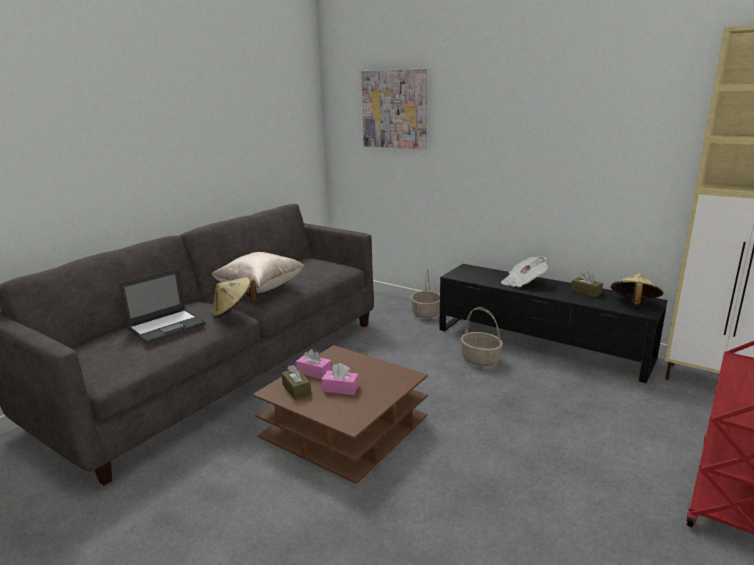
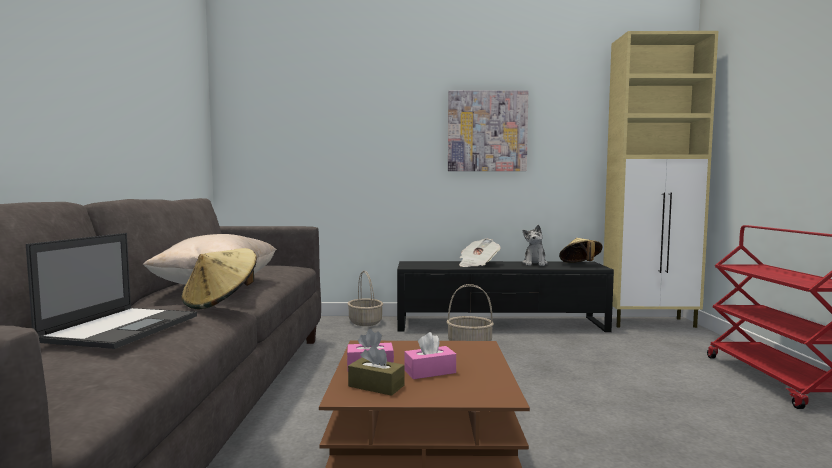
camera: 35 degrees left, 15 degrees down
(394, 109) = (311, 105): picture -> picture (487, 131)
(586, 292) = (535, 263): brown tissue box -> plush toy

